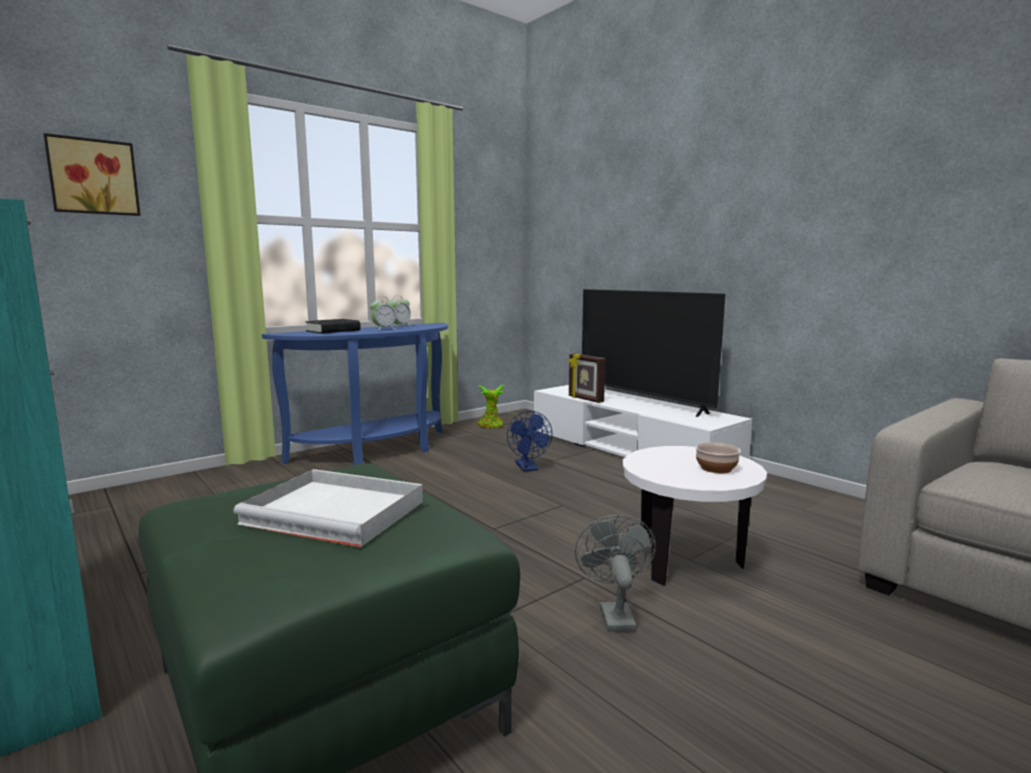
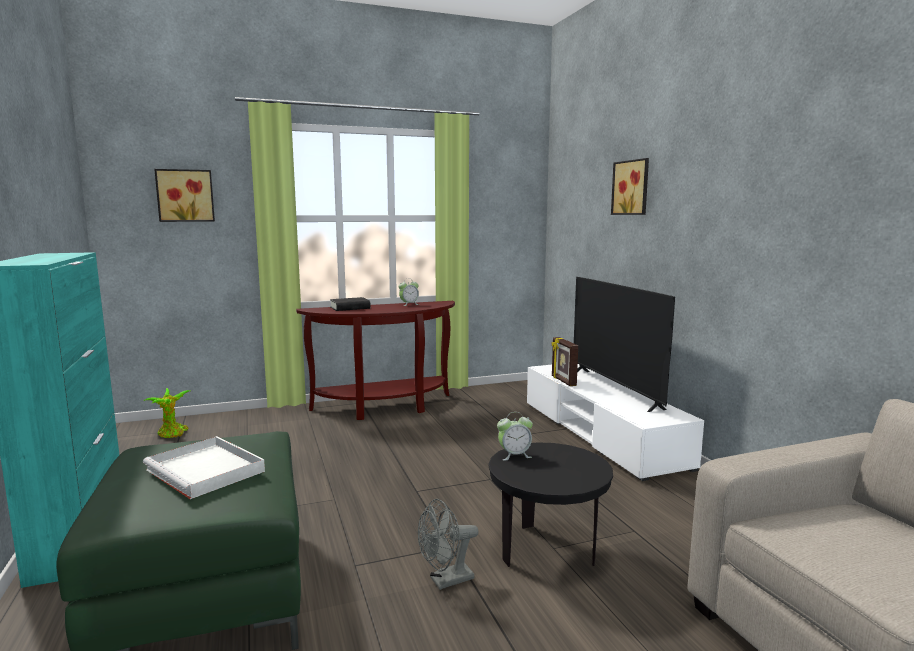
camera: 20 degrees right, 0 degrees up
(378, 451) = (385, 407): blue console table -> brown console table
(384, 329) = (390, 308): alarm clock -> alarm clock (514, 455)
(491, 426) = (495, 394): potted plant -> potted plant (172, 434)
(528, 468) = (491, 440): blue fan -> none
(614, 614) = (446, 581): grey fan -> grey fan turned 135 degrees counterclockwise
(646, 191) = (632, 187): none -> picture
(687, 563) = (547, 551): white side table -> black side table
(716, 468) = (566, 472): bowl -> none

